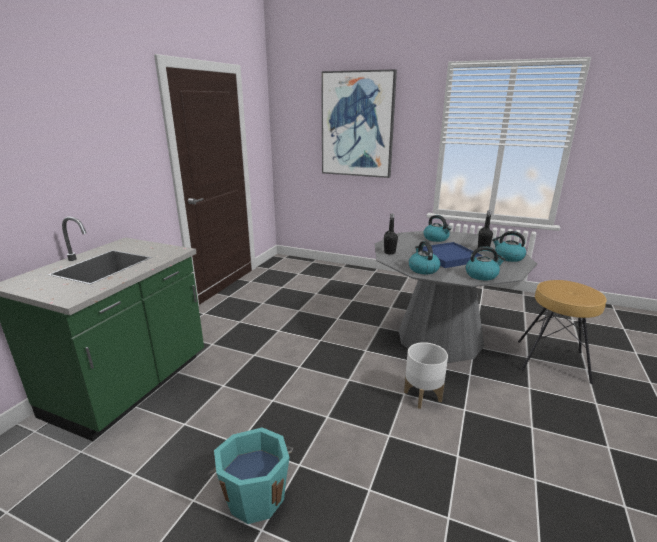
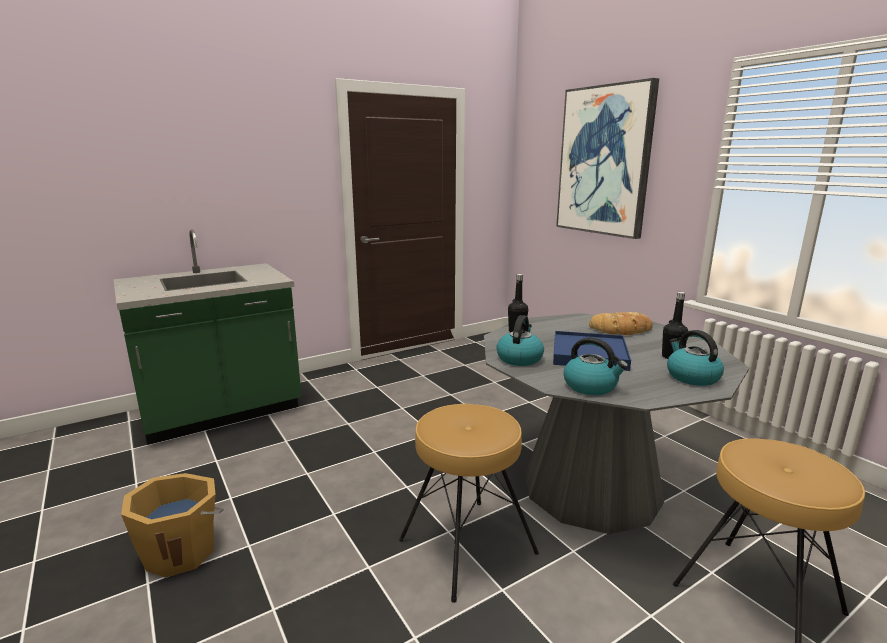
camera: 35 degrees right, 5 degrees down
(255, 496) = (182, 551): turquoise bucket -> orange bucket
(422, 396) = (466, 545): white planter -> brown stool
(436, 238) = (621, 330): kettle -> bread

